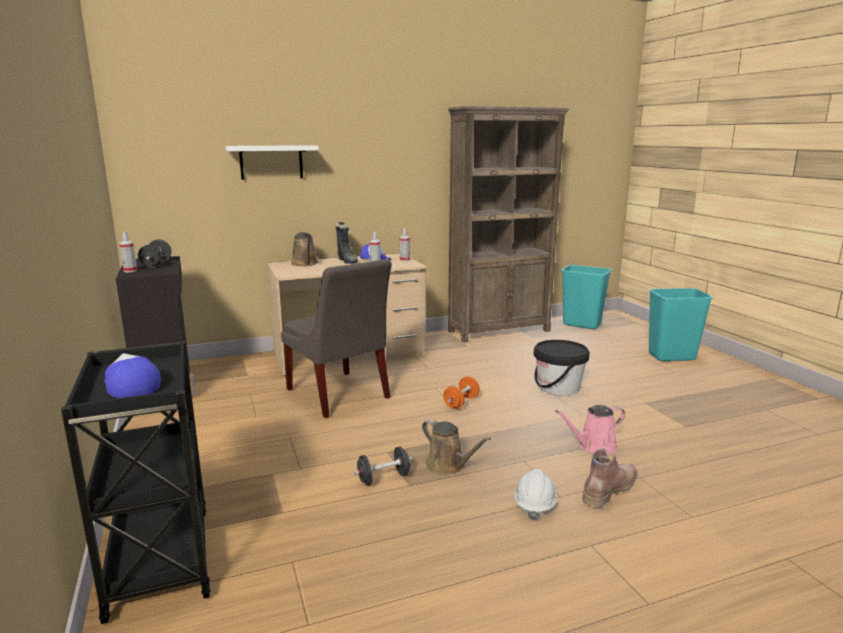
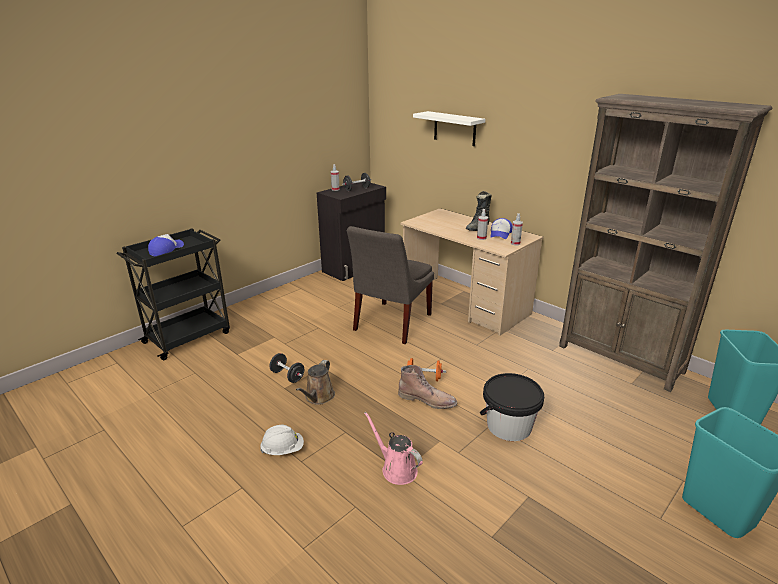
camera: 65 degrees right, 10 degrees up
(305, 264) = (451, 218): brown watering can -> none
(609, 489) = (325, 488): brown boot -> brown boot (427, 400)

